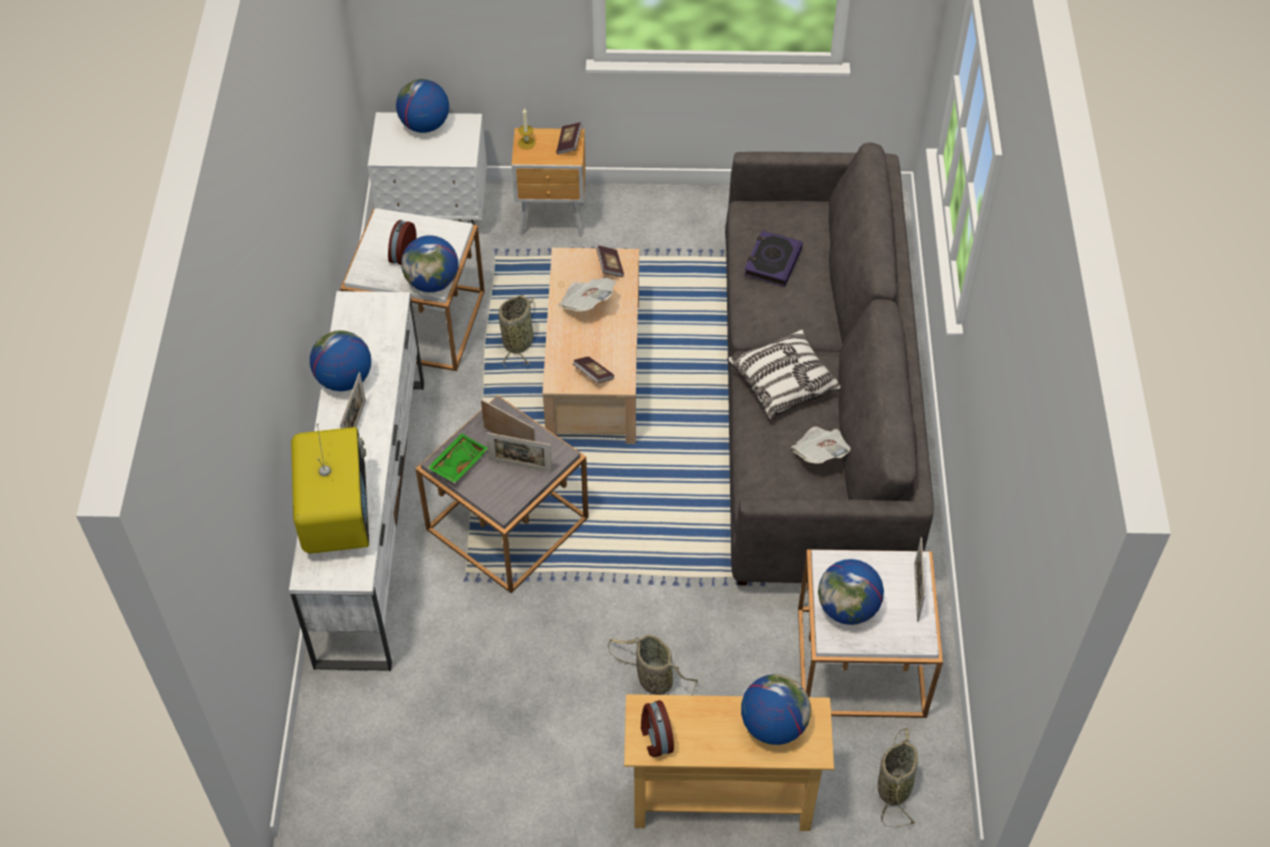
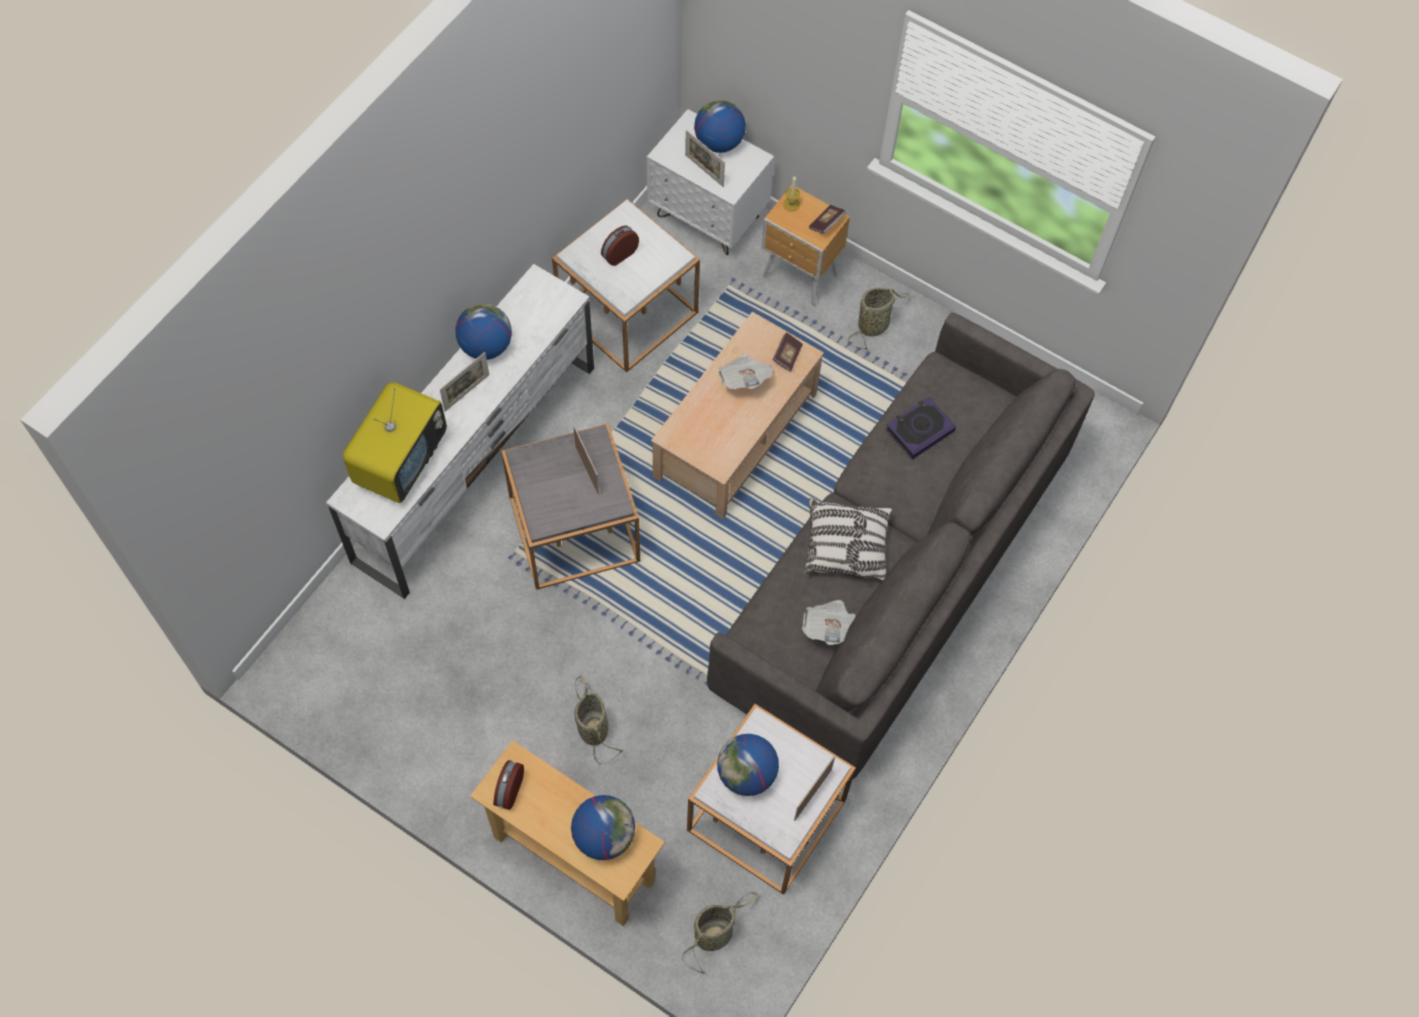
camera: 30 degrees right, 10 degrees up
(432, 282) = (625, 293): globe -> none
(457, 462) = (534, 465): green tray -> none
(519, 341) = (694, 373): basket -> basket (874, 324)
(520, 466) = (580, 497): picture frame -> picture frame (704, 171)
(593, 375) = (703, 447): book -> none

